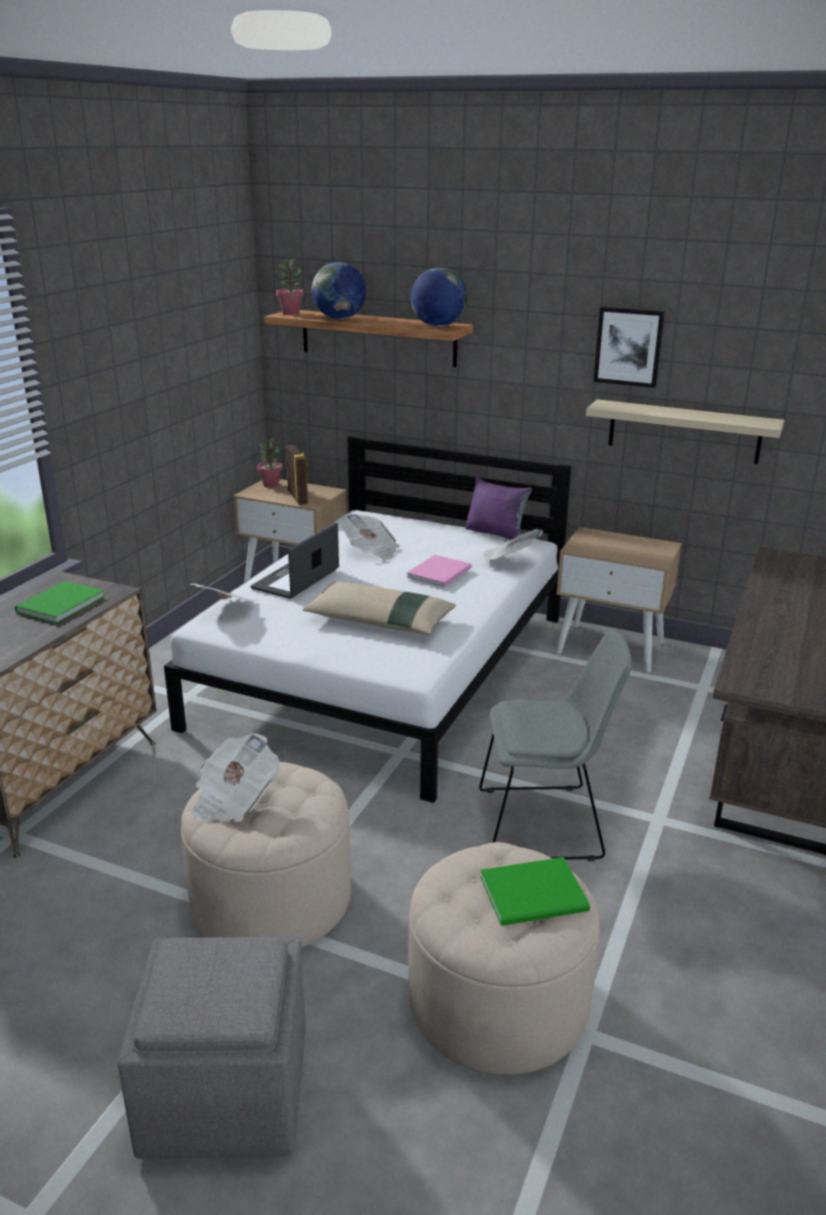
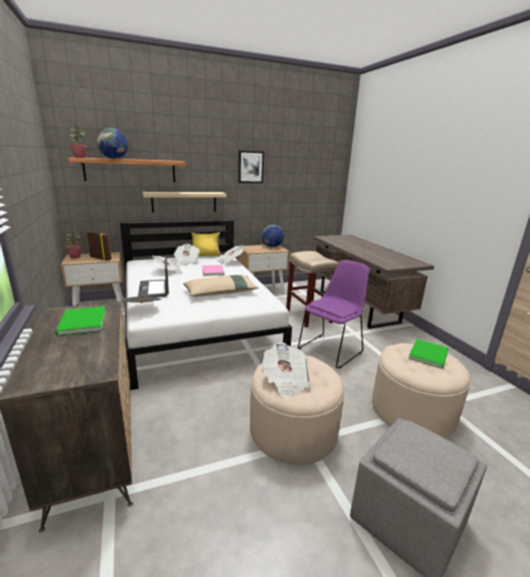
camera: 45 degrees left, 5 degrees down
(435, 538) = (186, 261): none -> newspaper
(438, 326) = (170, 160): globe -> globe (272, 246)
(496, 533) = (206, 255): purple pillow -> yellow pillow
(545, 823) = (331, 350): grey chair -> purple chair
(618, 739) = (308, 316): none -> beige stool
(684, 431) = (273, 199): beige shelf -> beige shelf (184, 202)

